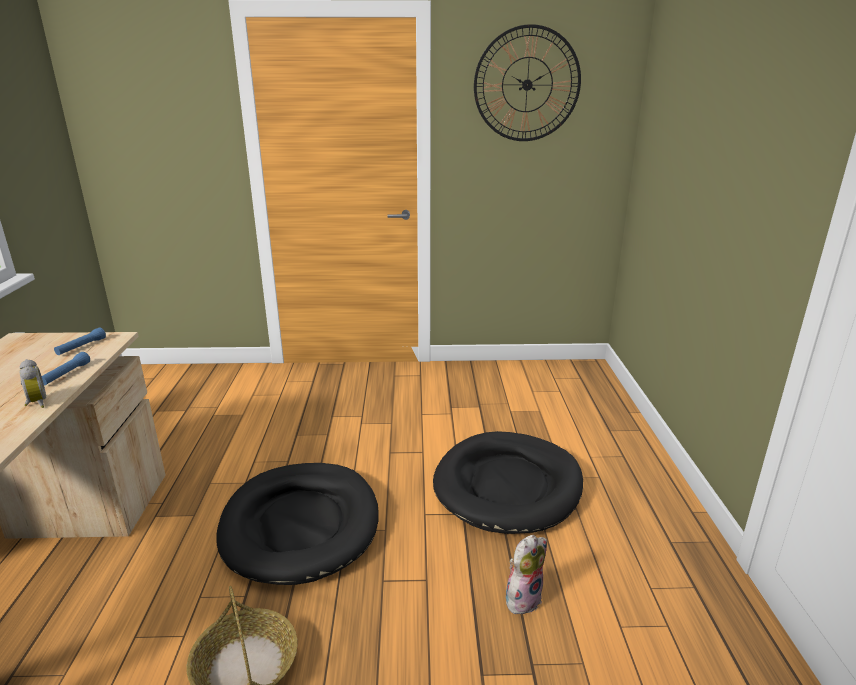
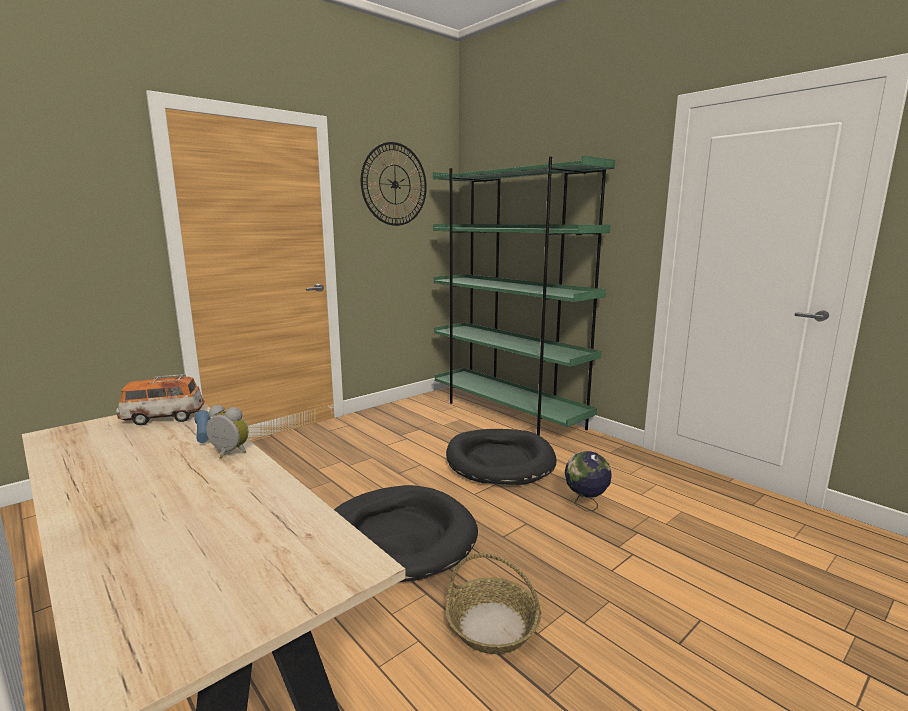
camera: 40 degrees left, 10 degrees down
(81, 347) = (163, 418): blue flashlight -> toy car
(522, 598) = (585, 505): plush toy -> globe
(610, 423) = (508, 413): none -> green bookcase

